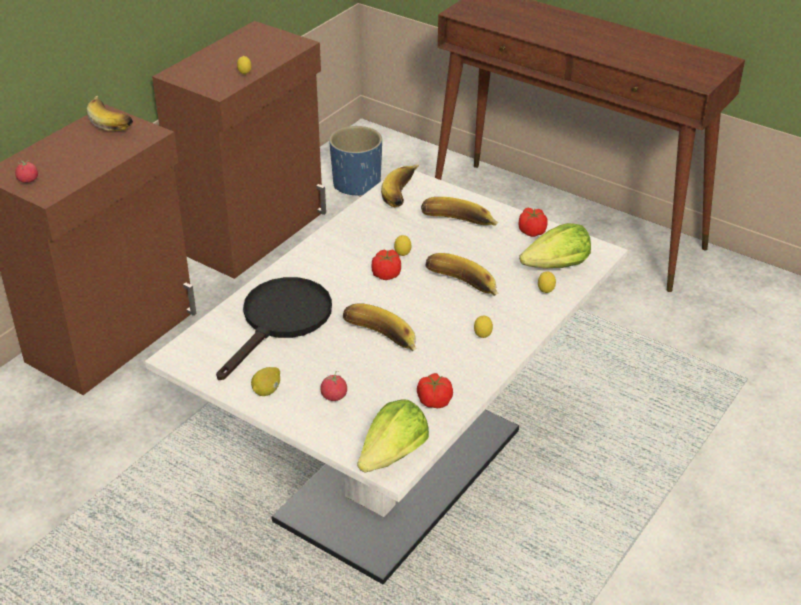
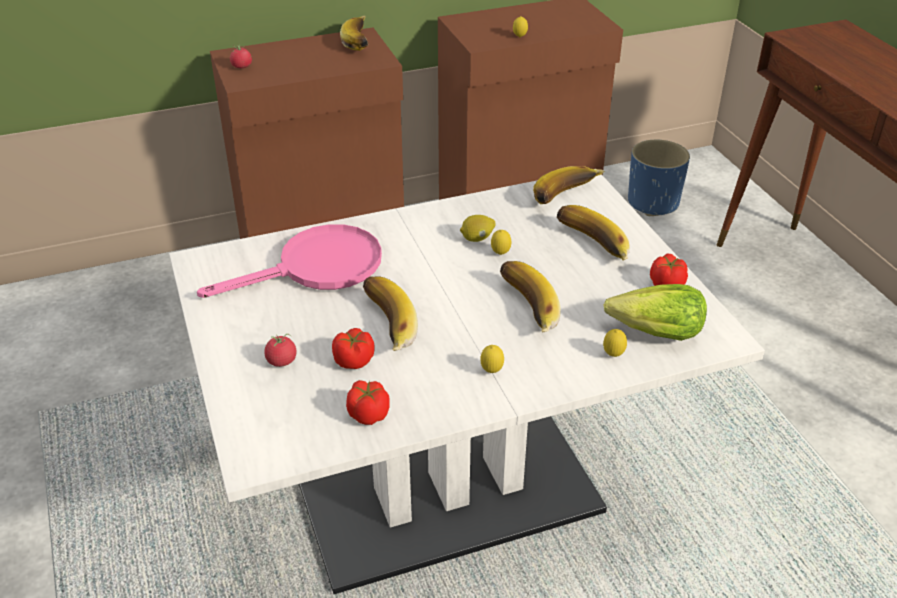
camera: 35 degrees right, 0 degrees up
(267, 391) = (231, 327): lemon -> lemon (477, 239)
(281, 321) = (317, 268): black frying pan -> pink frying pan
(386, 274) = (464, 266): tomato -> tomato (354, 361)
(393, 455) = (267, 449): lettuce -> none

